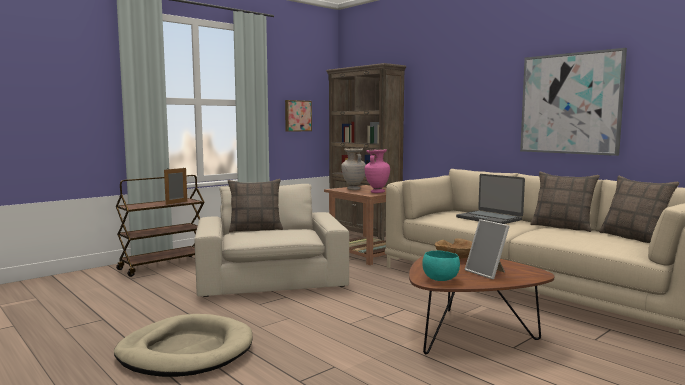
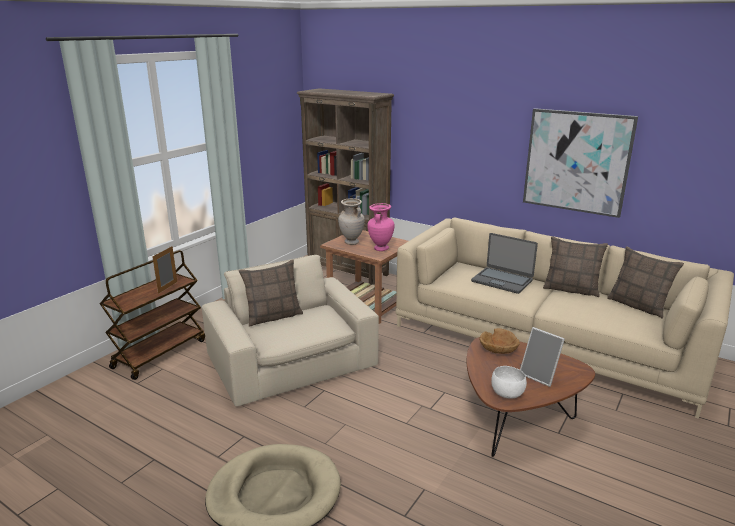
camera: 15 degrees left, 15 degrees up
(297, 116) = (266, 146): picture -> none
(440, 279) = (506, 394): turquoise bowl -> white bowl

